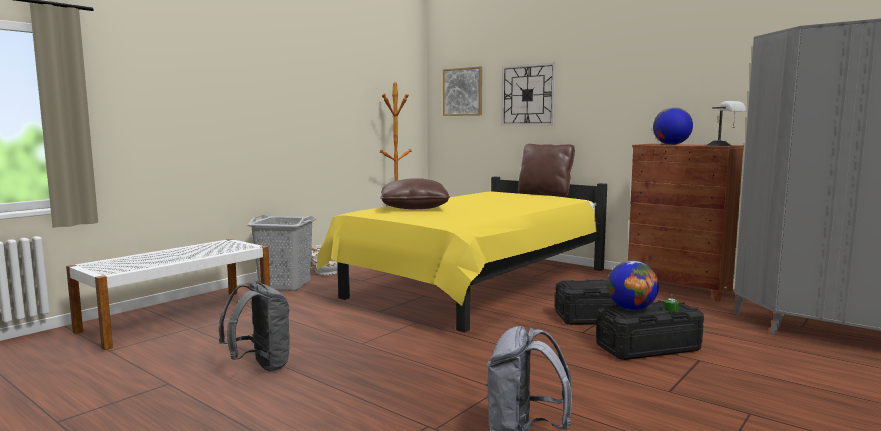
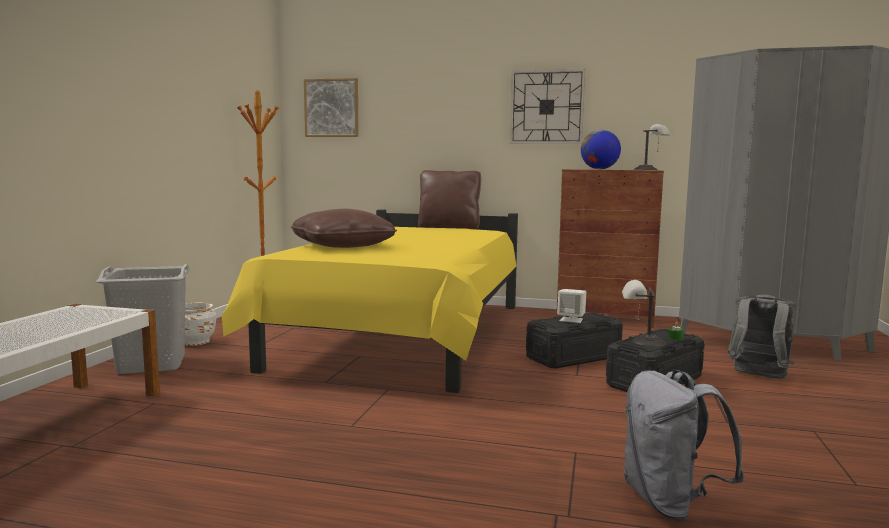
camera: 25 degrees left, 0 degrees up
(260, 366) = (244, 482): grey backpack -> grey backpack (758, 377)
(528, 95) = (419, 114): wall clock -> wall clock (546, 107)
(597, 284) = (571, 320): none -> white speaker
(631, 309) = (641, 341): globe -> table lamp

